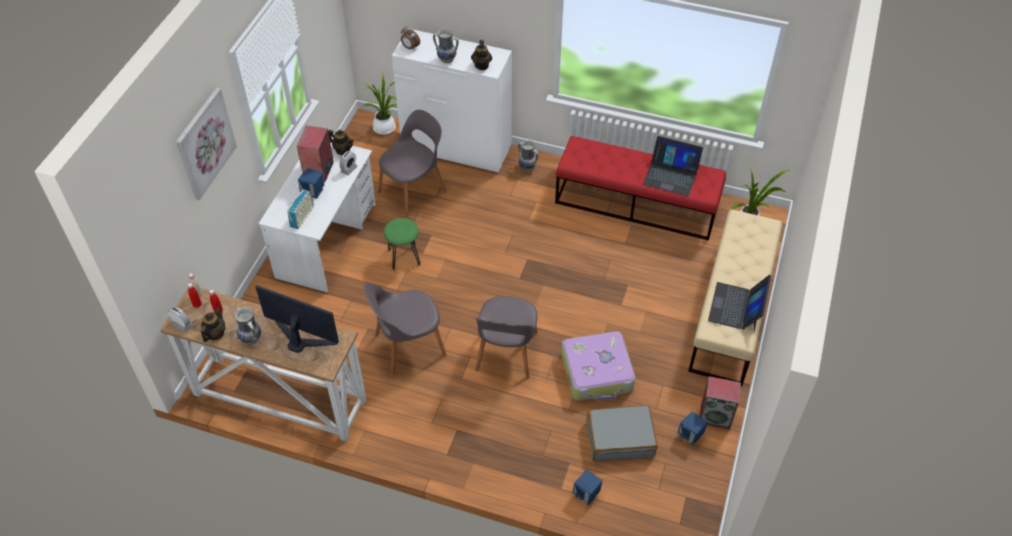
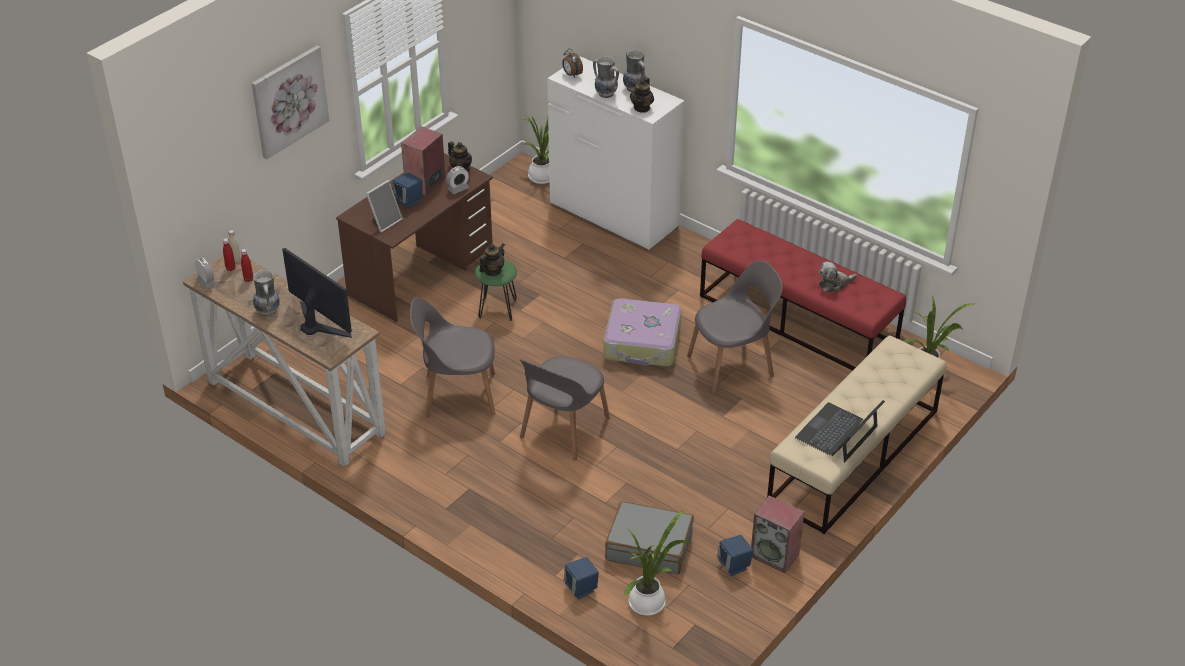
camera: 20 degrees right, 10 degrees down
(215, 334) = (235, 298): teapot -> teapot (492, 271)
(302, 217) = (384, 221): radio -> picture frame
(327, 240) = (421, 273): white desk -> brown desk
(413, 191) = (542, 246): grey chair -> grey chair (732, 365)
(527, 167) = (687, 252): vase -> vase (634, 88)
(597, 373) = (658, 476): suitcase -> suitcase (643, 343)
(643, 488) = (650, 602): none -> potted plant
(671, 175) = (834, 284): laptop -> plush toy

